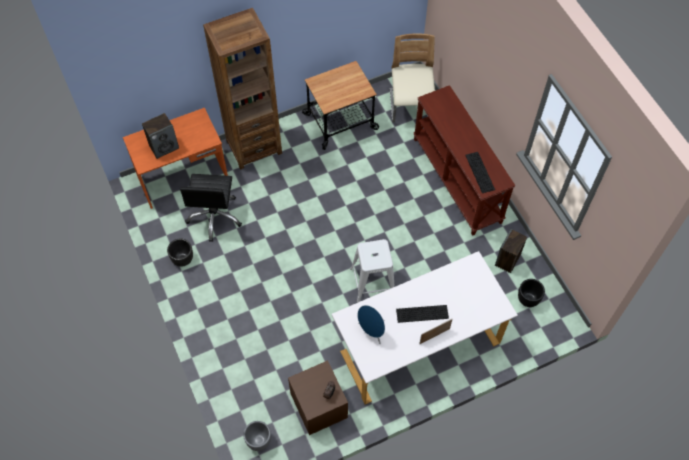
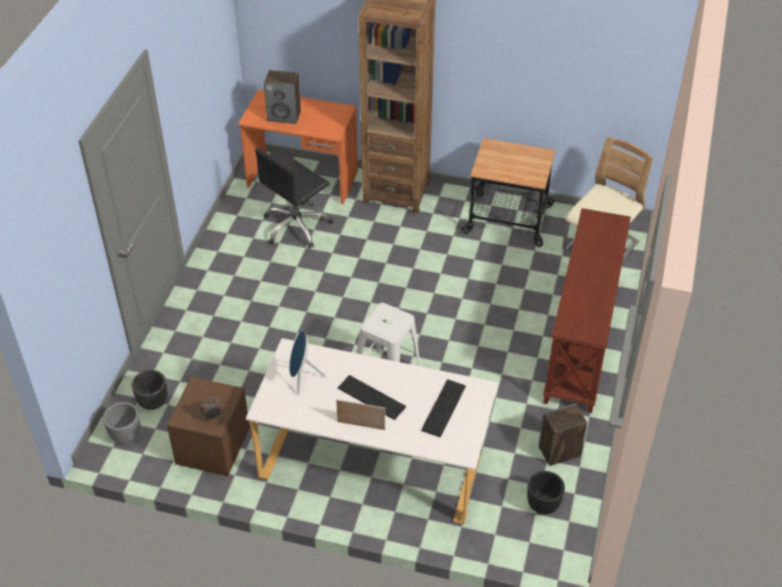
camera: 40 degrees right, 15 degrees down
(182, 259) = (229, 242): black planter -> black planter (153, 402)
(480, 172) = (577, 310): keyboard -> keyboard (443, 408)

